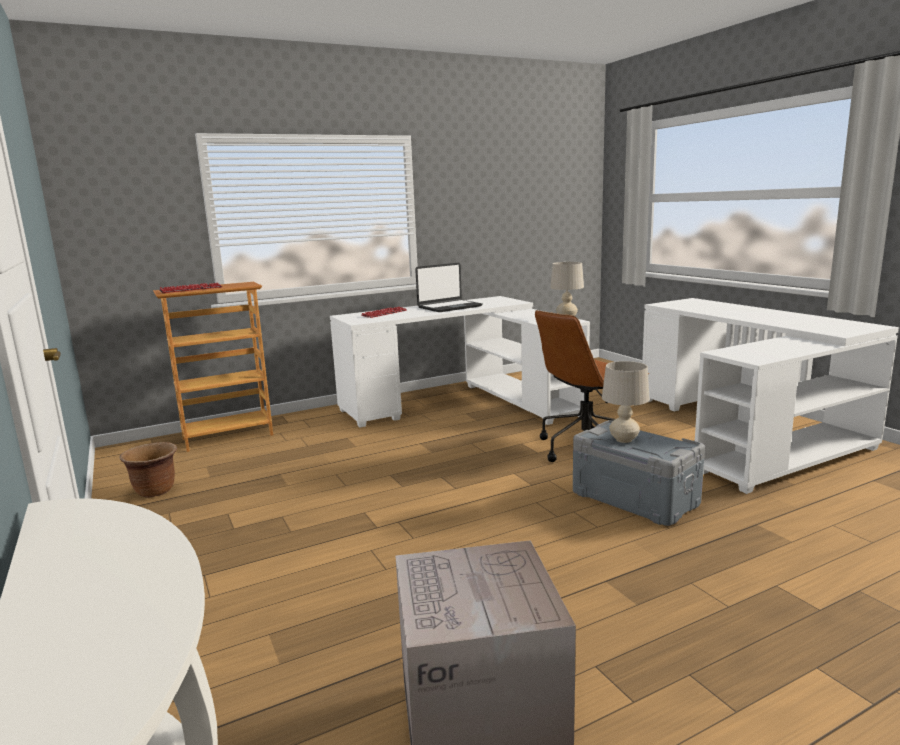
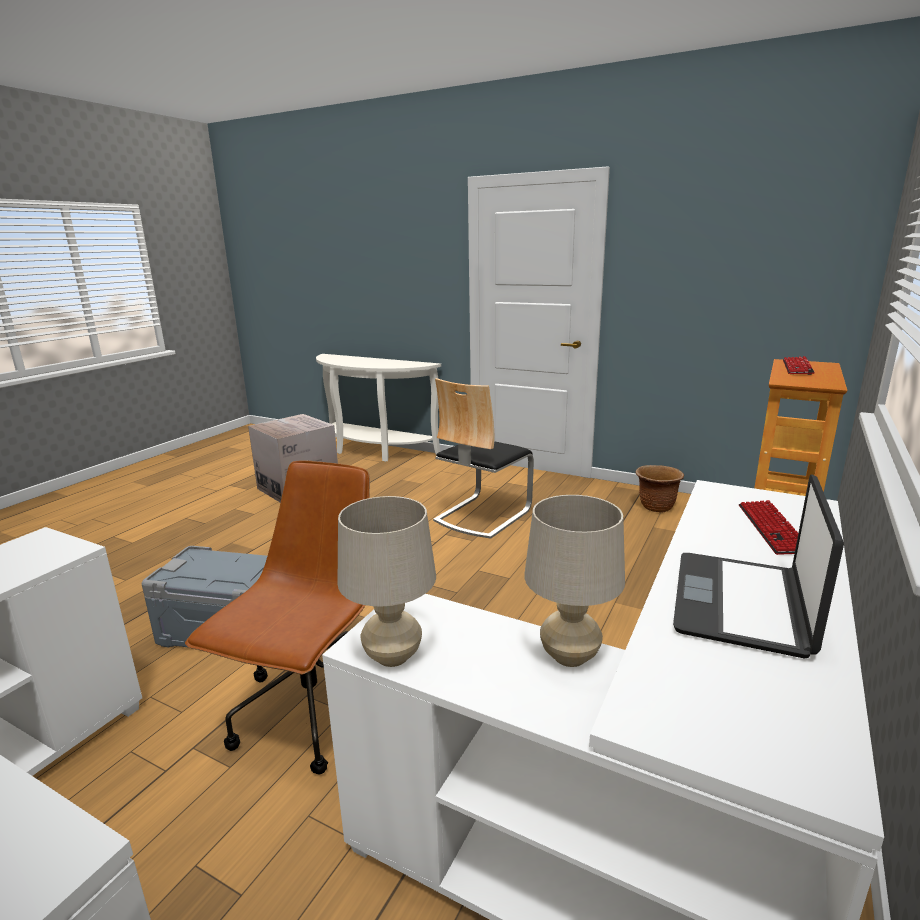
camera: 145 degrees right, 5 degrees up
(304, 538) = (482, 515): none -> chair
(623, 440) = (236, 568): beige table lamp -> beige table lamp (570, 656)

